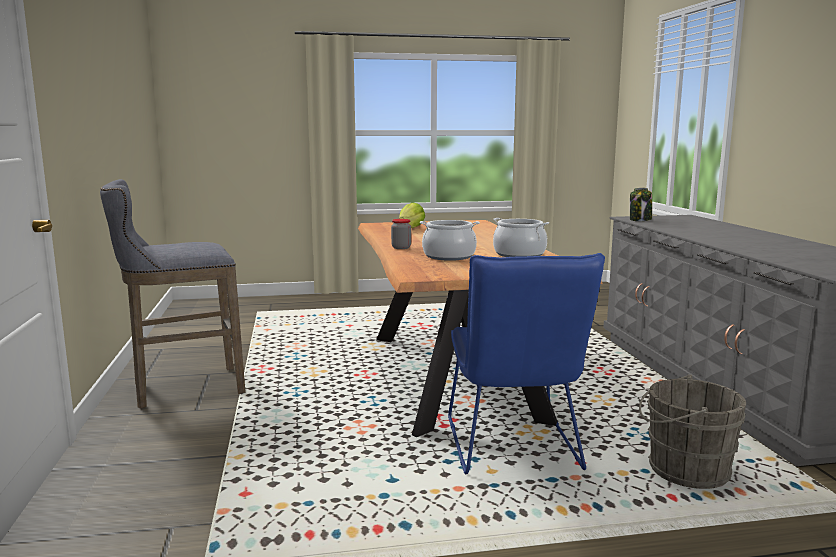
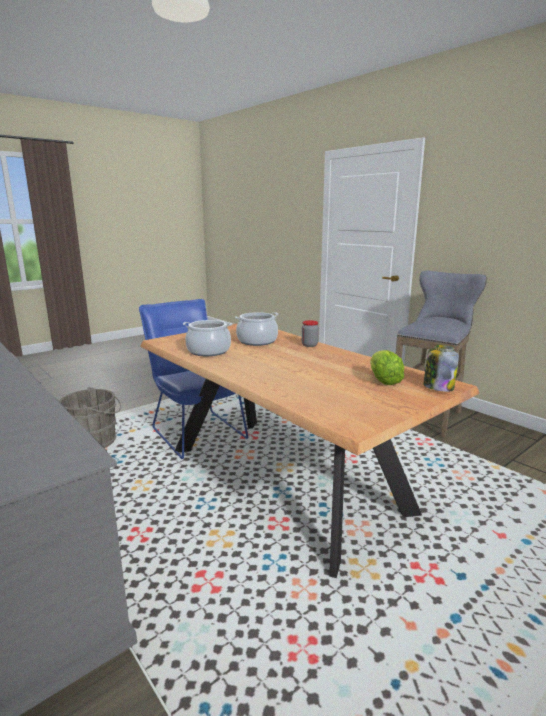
camera: 150 degrees right, 5 degrees up
(640, 220) = (59, 445): jar -> jar (438, 387)

